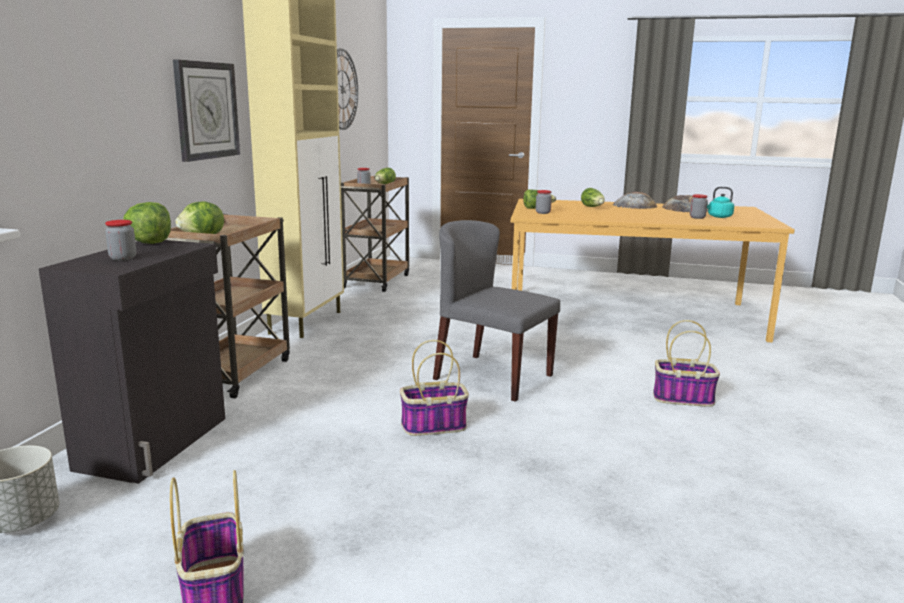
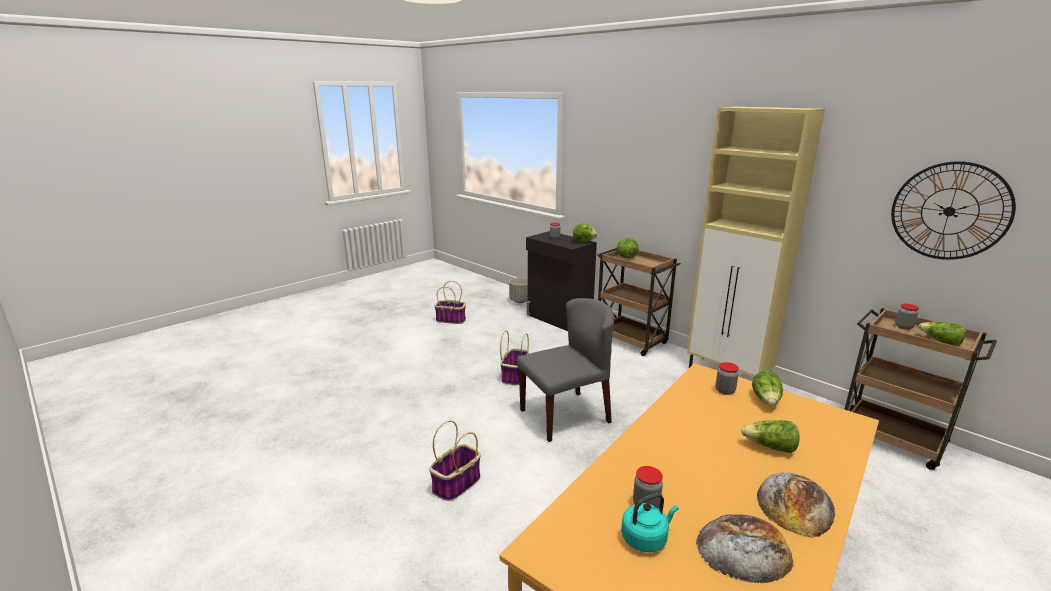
camera: 120 degrees right, 5 degrees up
(206, 110) = (684, 193): wall clock -> none

